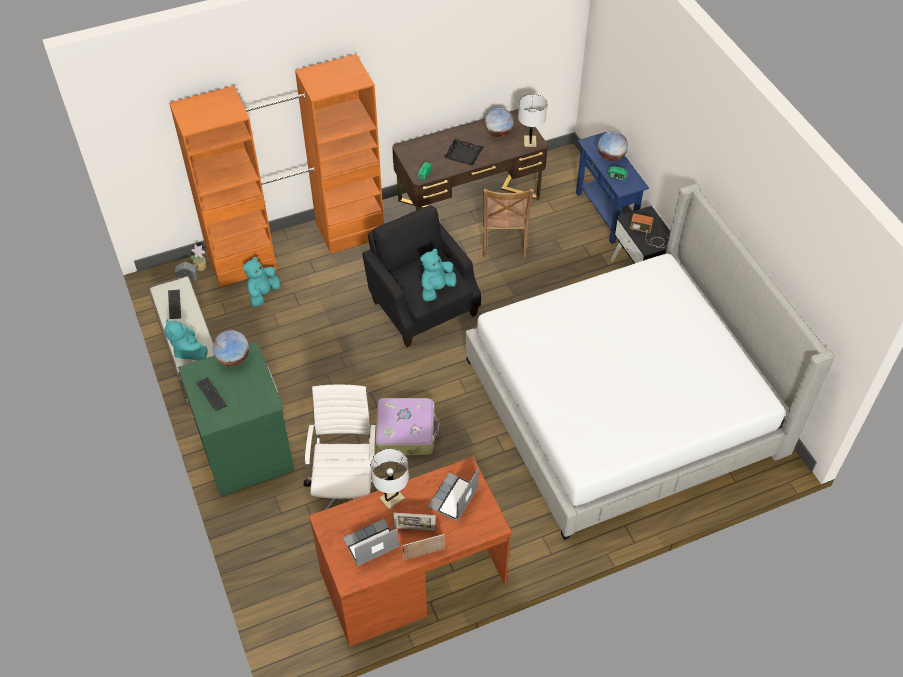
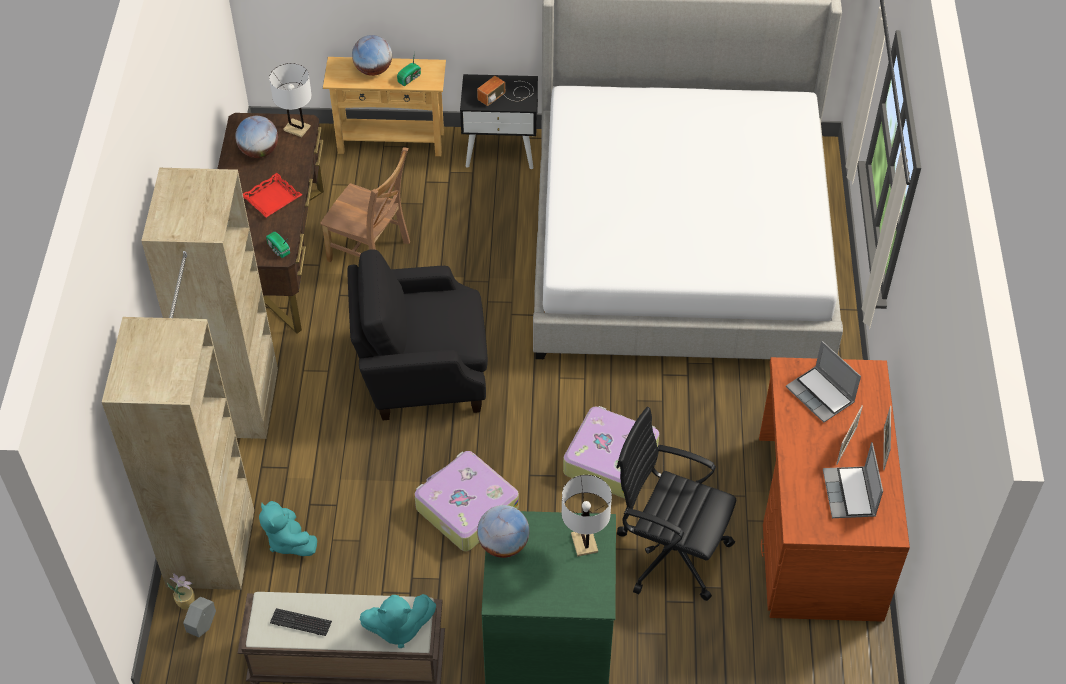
camera: 65 degrees left, 0 degrees up
(211, 394) = (552, 587): keyboard -> none
(297, 245) = (225, 471): orange wardrobe -> beige wardrobe
(328, 369) = (465, 508): none -> suitcase
(347, 492) = (669, 551): white office chair -> black office chair
(392, 498) = (795, 452): white table lamp -> white table lamp (584, 543)
(436, 289) = (460, 320): turquoise plush toy -> none
(463, 155) = (272, 199): black tray -> red tray
(604, 214) = (391, 142): blue console table -> beige console table

